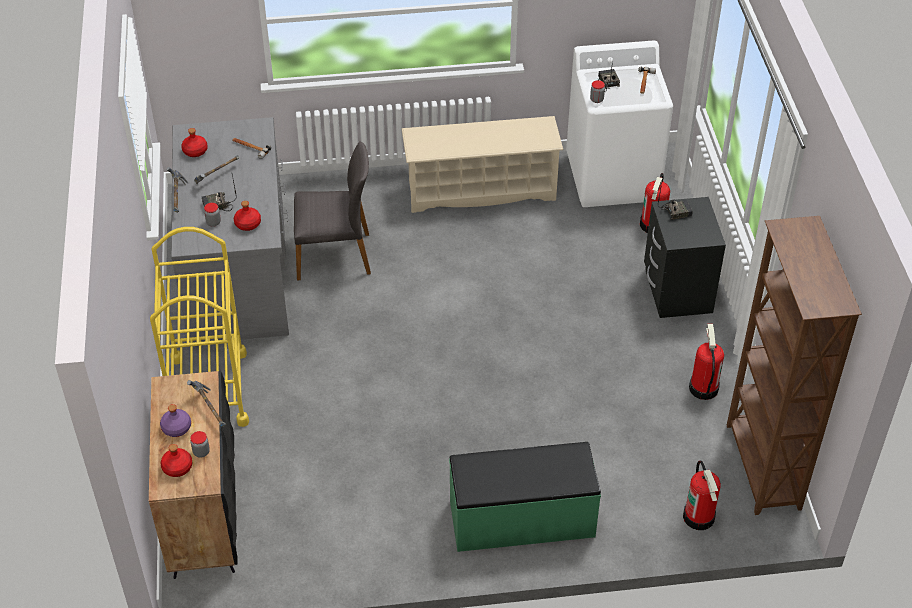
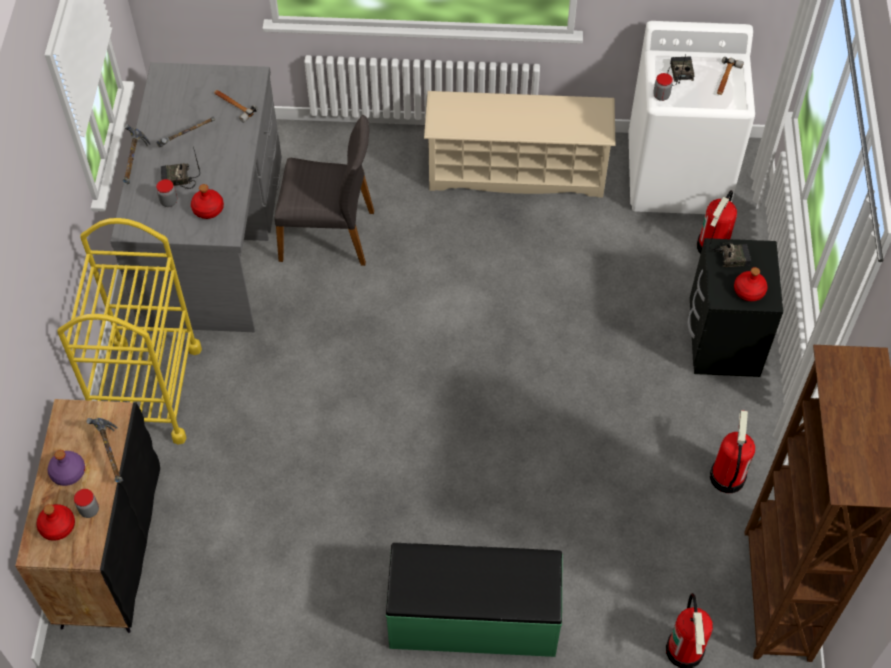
camera: 10 degrees right, 10 degrees up
(195, 151) = (169, 101): red bottle -> red bottle (749, 291)

